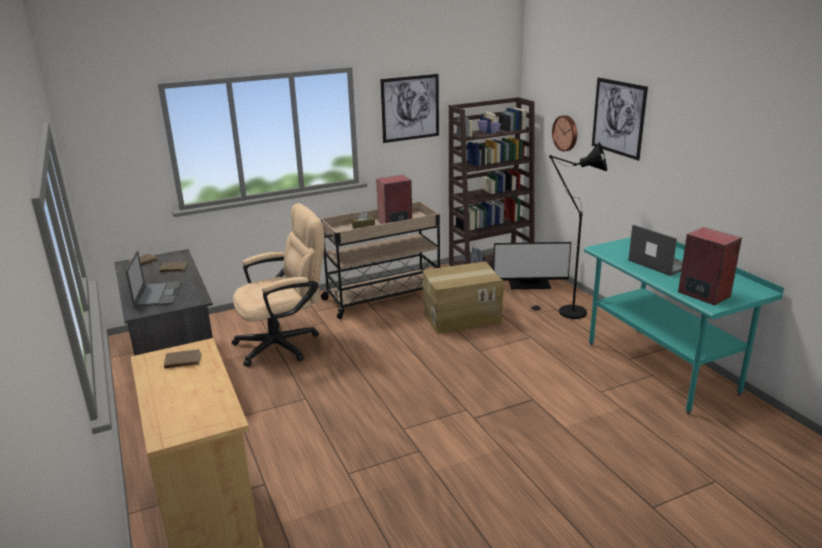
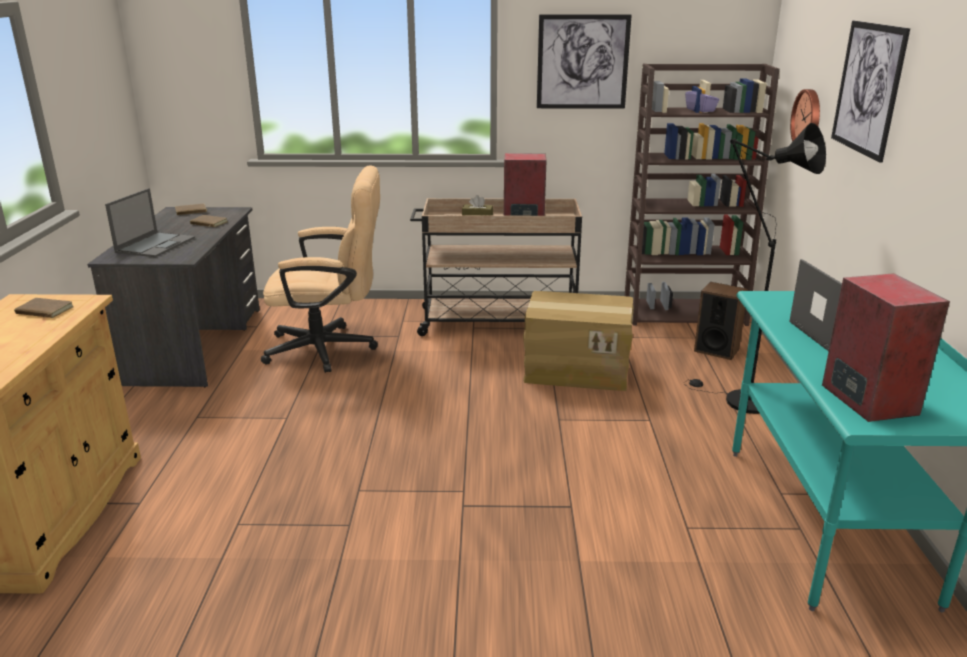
camera: 25 degrees right, 0 degrees up
(529, 284) = (716, 350): monitor -> speaker

